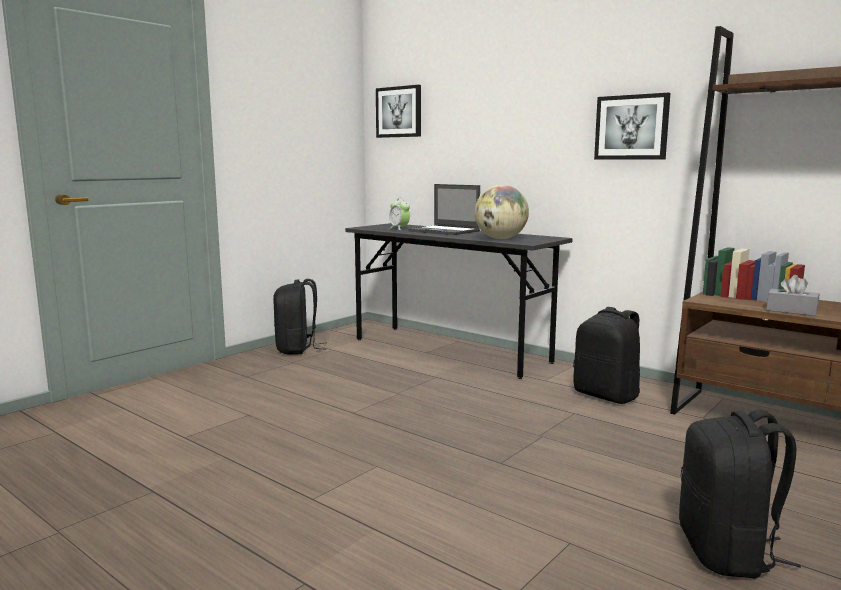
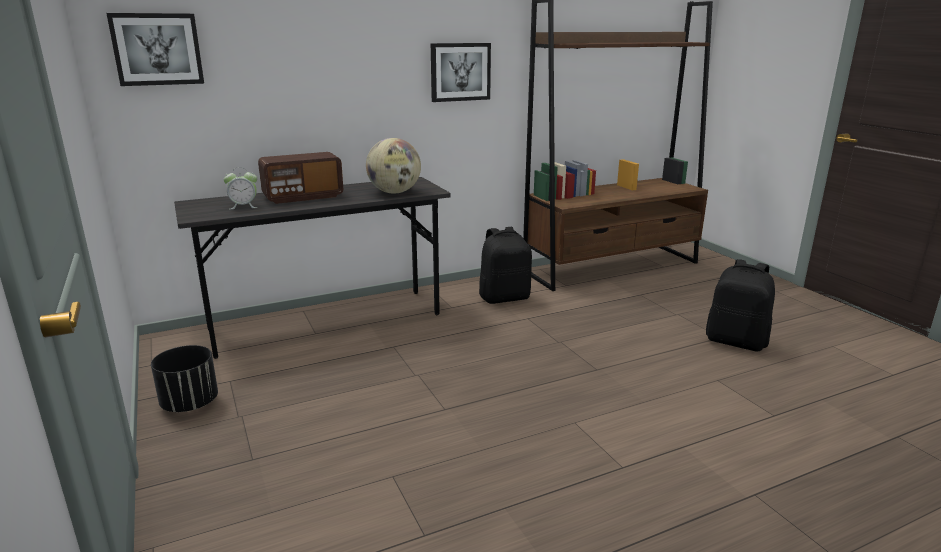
camera: 65 degrees left, 10 degrees up
(297, 349) = (190, 404): black backpack -> black planter
(445, 231) = (303, 197): laptop -> radio
(791, 311) = (610, 198): grey tissue box -> none

